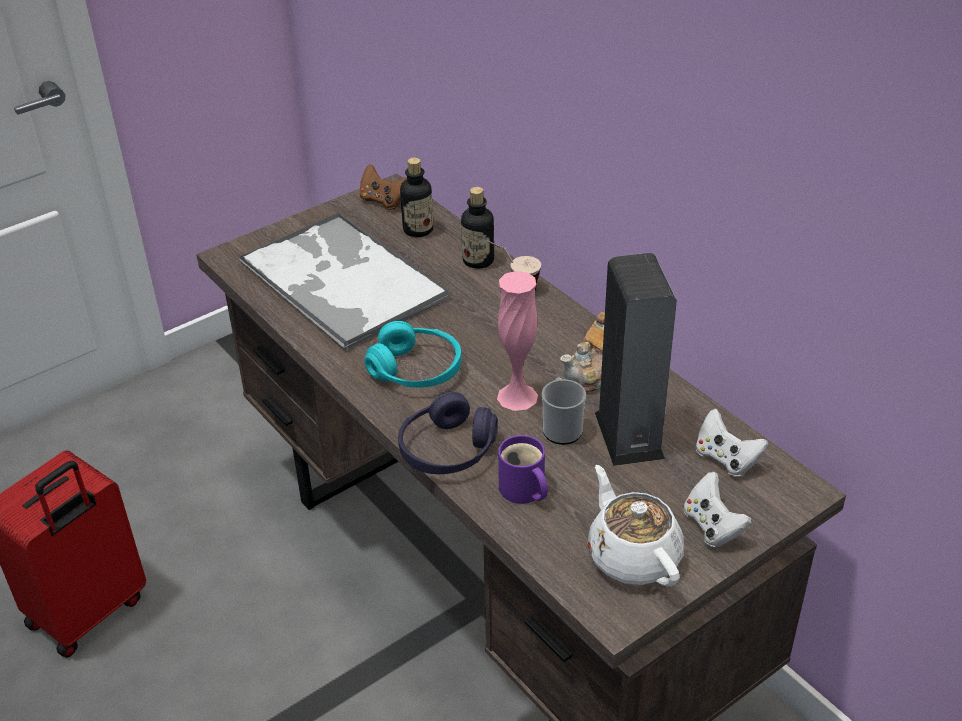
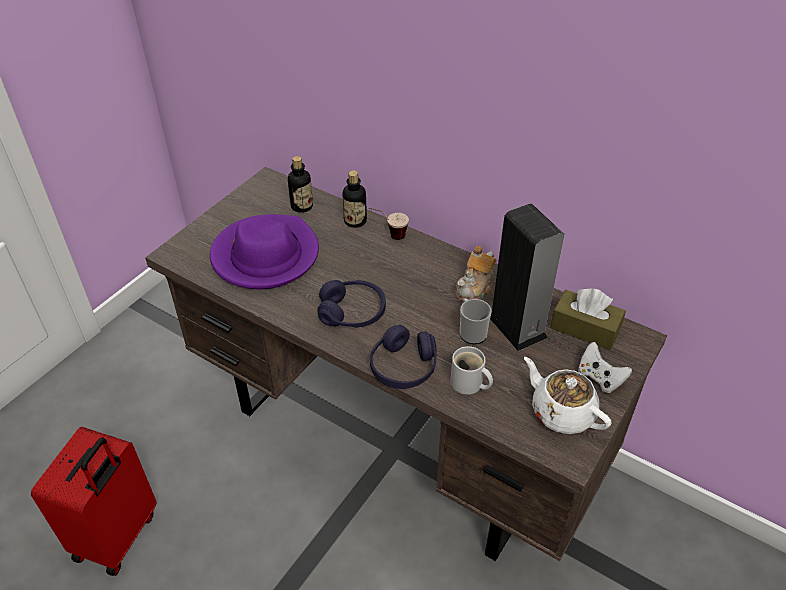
camera: 20 degrees left, 5 degrees up
(341, 280) = (265, 256): tray -> purple hat
(384, 201) = (266, 189): brown game controller -> none
(416, 370) = (352, 312): turquoise headphones -> purple headphones
(517, 397) = (431, 316): pink vase -> none
(523, 491) = (468, 384): purple mug -> white mug
(726, 459) = (585, 328): white game controller -> brown tissue box

